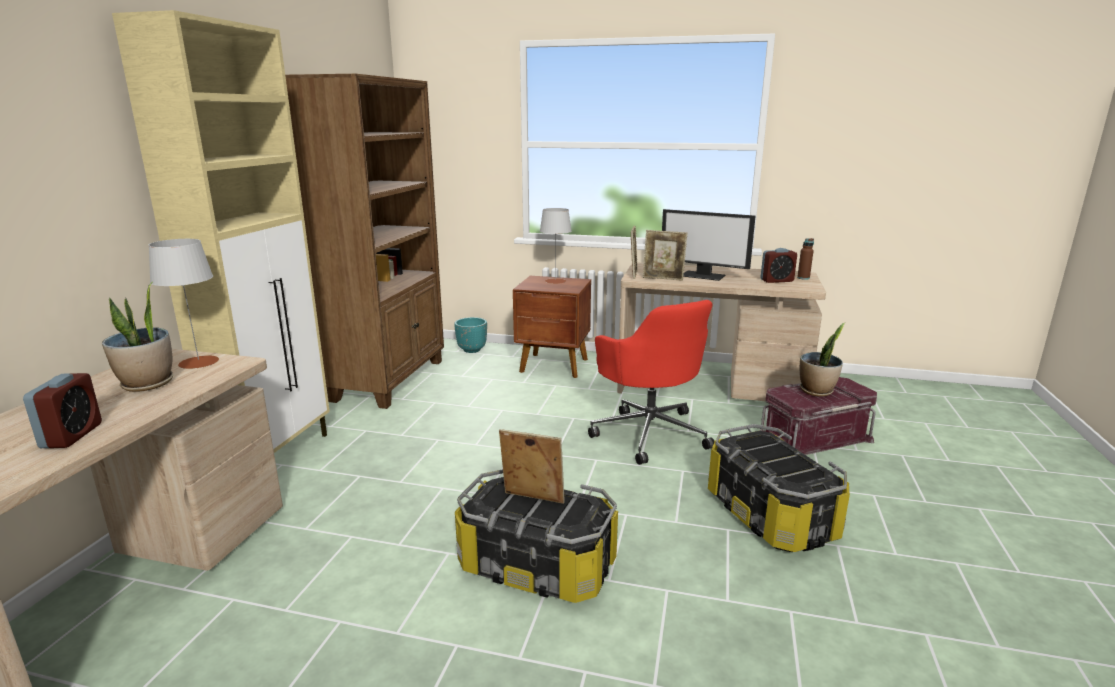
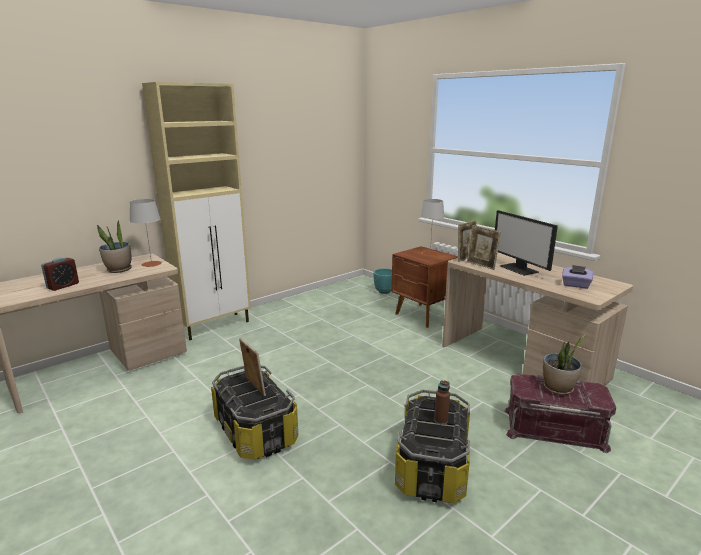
camera: 35 degrees right, 0 degrees up
(391, 380) = (316, 299): brown bookcase -> none
(649, 433) = (426, 380): red office chair -> none
(776, 280) = (575, 285): alarm clock -> purple tissue box
(803, 278) = (607, 288): brown bottle -> brown bottle (441, 420)

